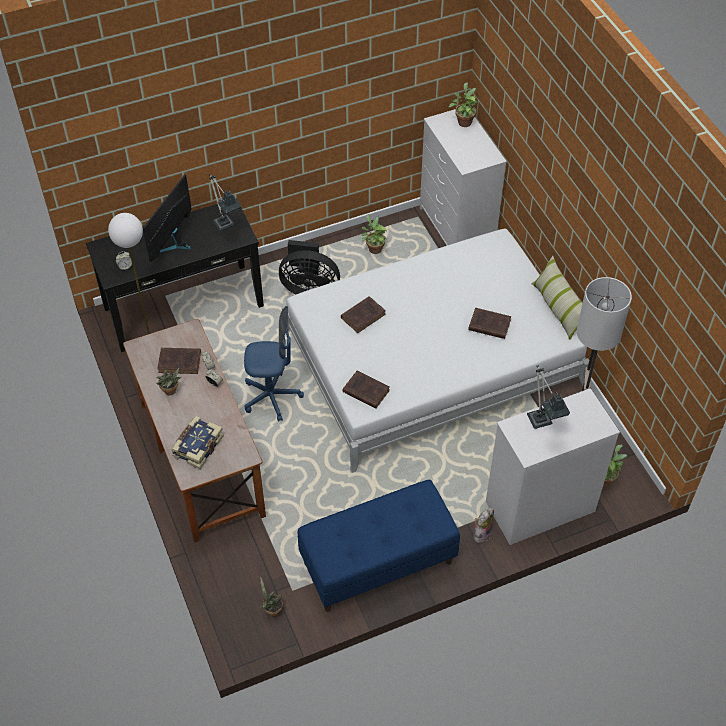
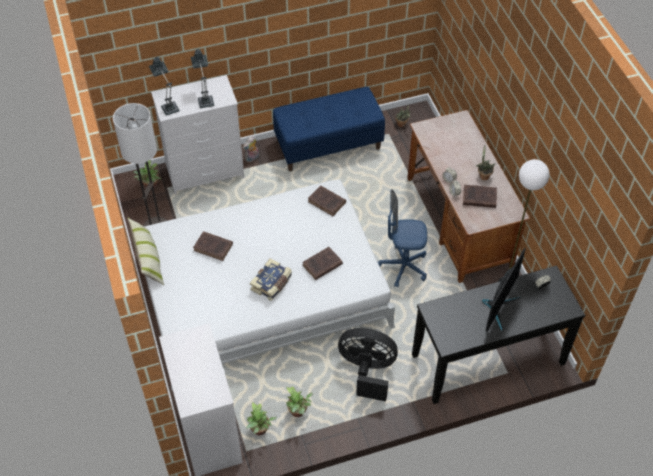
camera: 175 degrees left, 0 degrees up
(197, 446) = (458, 136): book -> book (272, 284)
(226, 226) = (449, 322): table lamp -> table lamp (168, 106)
(463, 121) = (189, 394): potted plant -> potted plant (260, 431)

